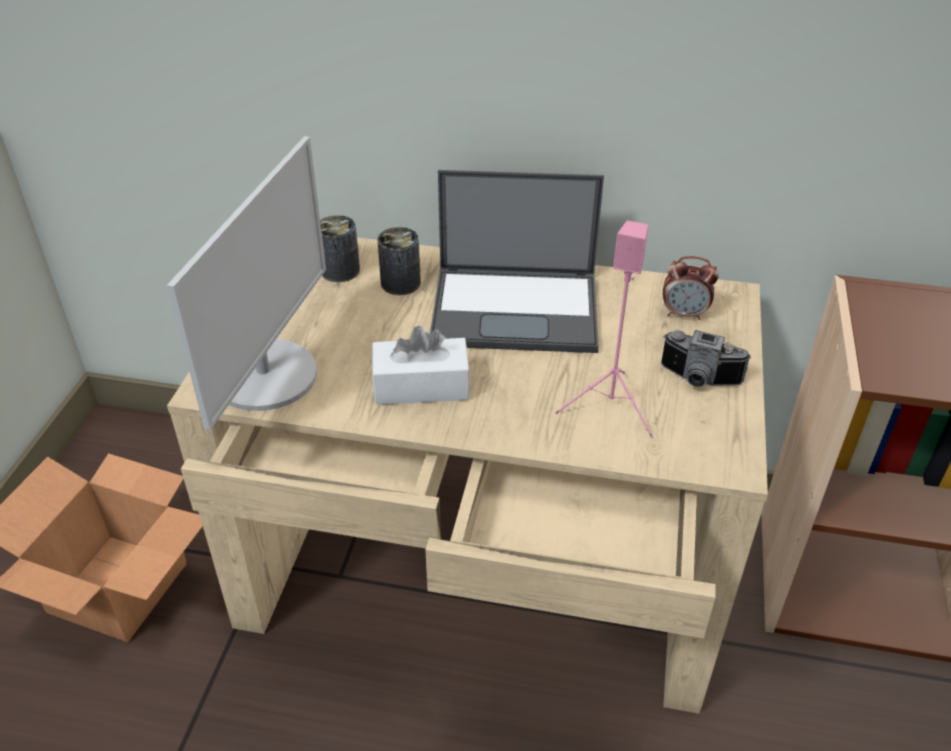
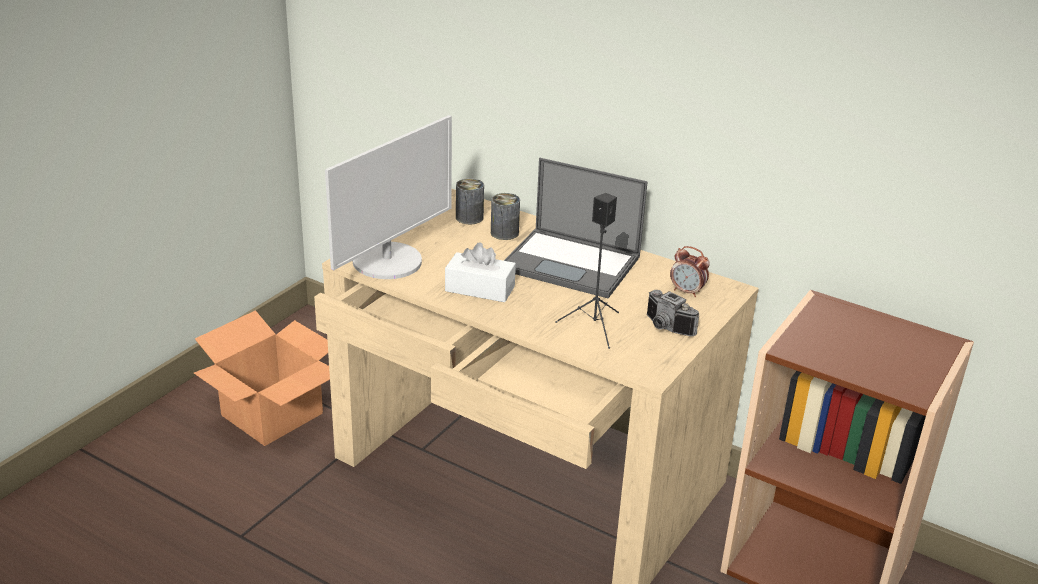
camera: 20 degrees right, 10 degrees down
(611, 407) = (595, 327): pink speaker -> black speaker

